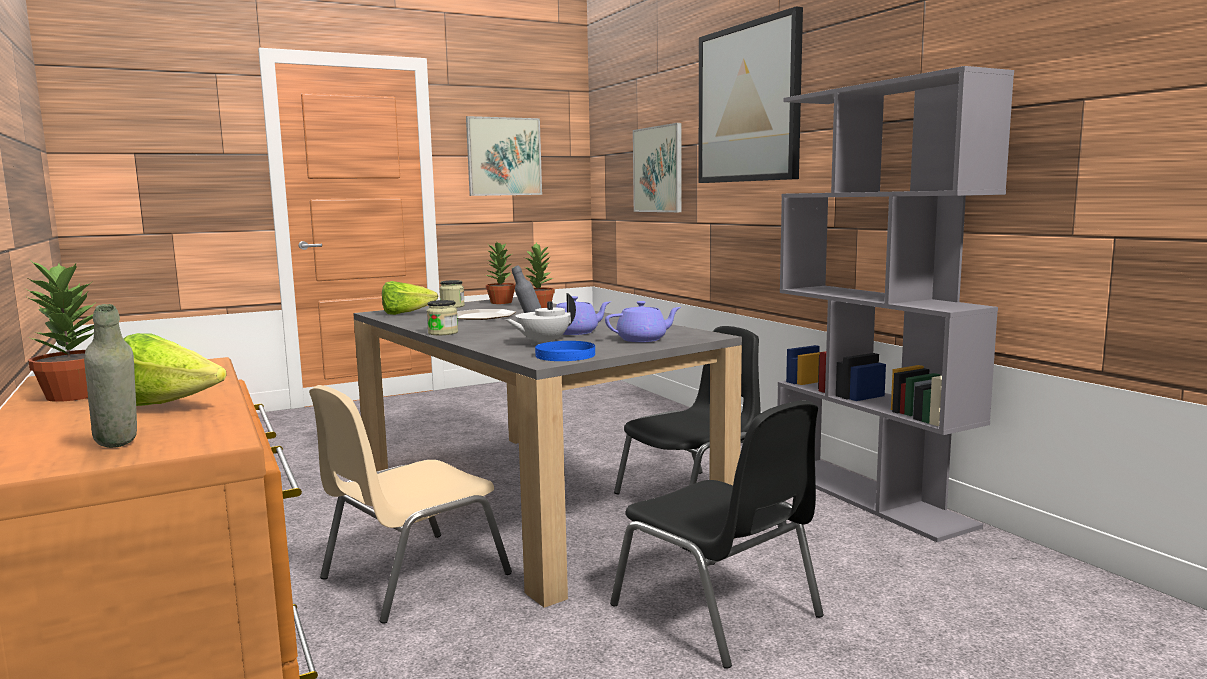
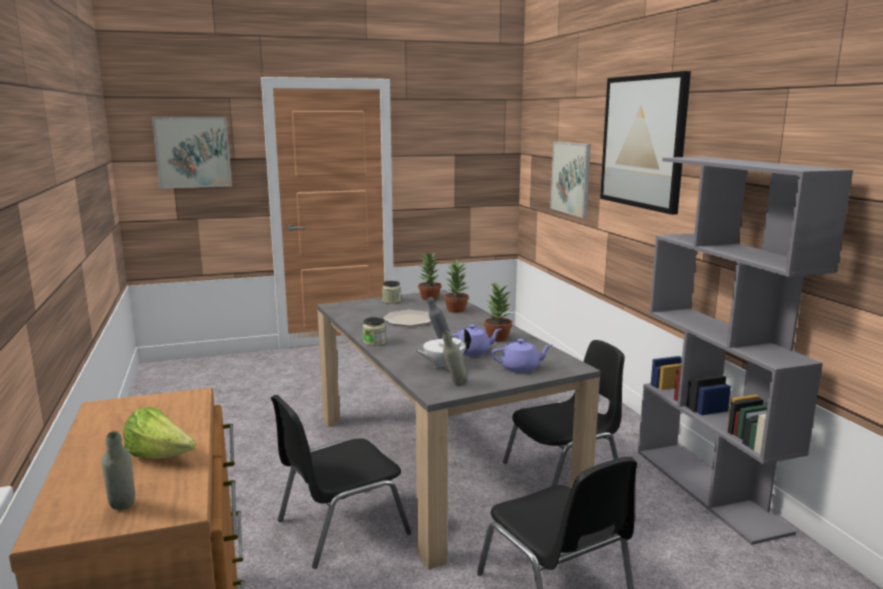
camera: 10 degrees right, 5 degrees up
(73, 395) = (106, 434): potted plant -> potted plant (497, 338)
(406, 314) = (354, 310): lettuce -> none
(411, 576) = (340, 527): beige chair -> black chair
(504, 156) = (449, 156): picture -> picture (193, 152)
(564, 355) = (454, 385): blue plate -> grey bottle

